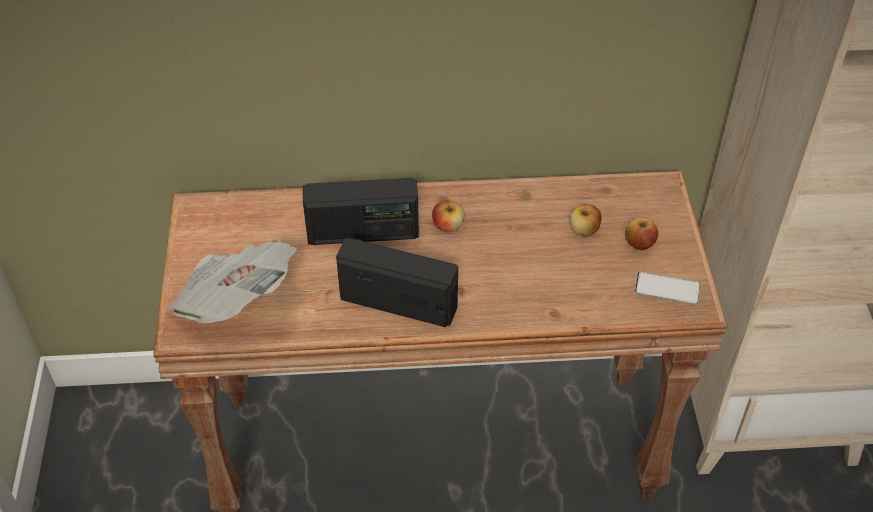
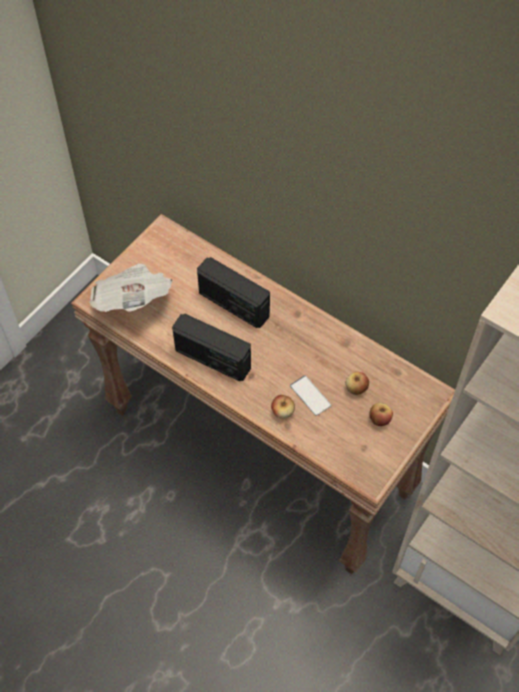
camera: 40 degrees right, 10 degrees up
(398, 302) = (212, 359): radio -> radio turned 150 degrees clockwise
(448, 226) = (282, 332): apple -> apple (282, 412)
(667, 288) = (365, 457): phone -> phone (310, 395)

